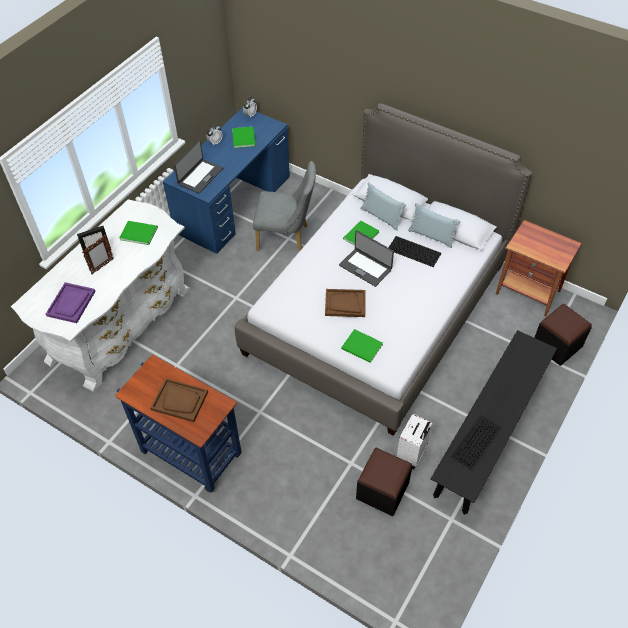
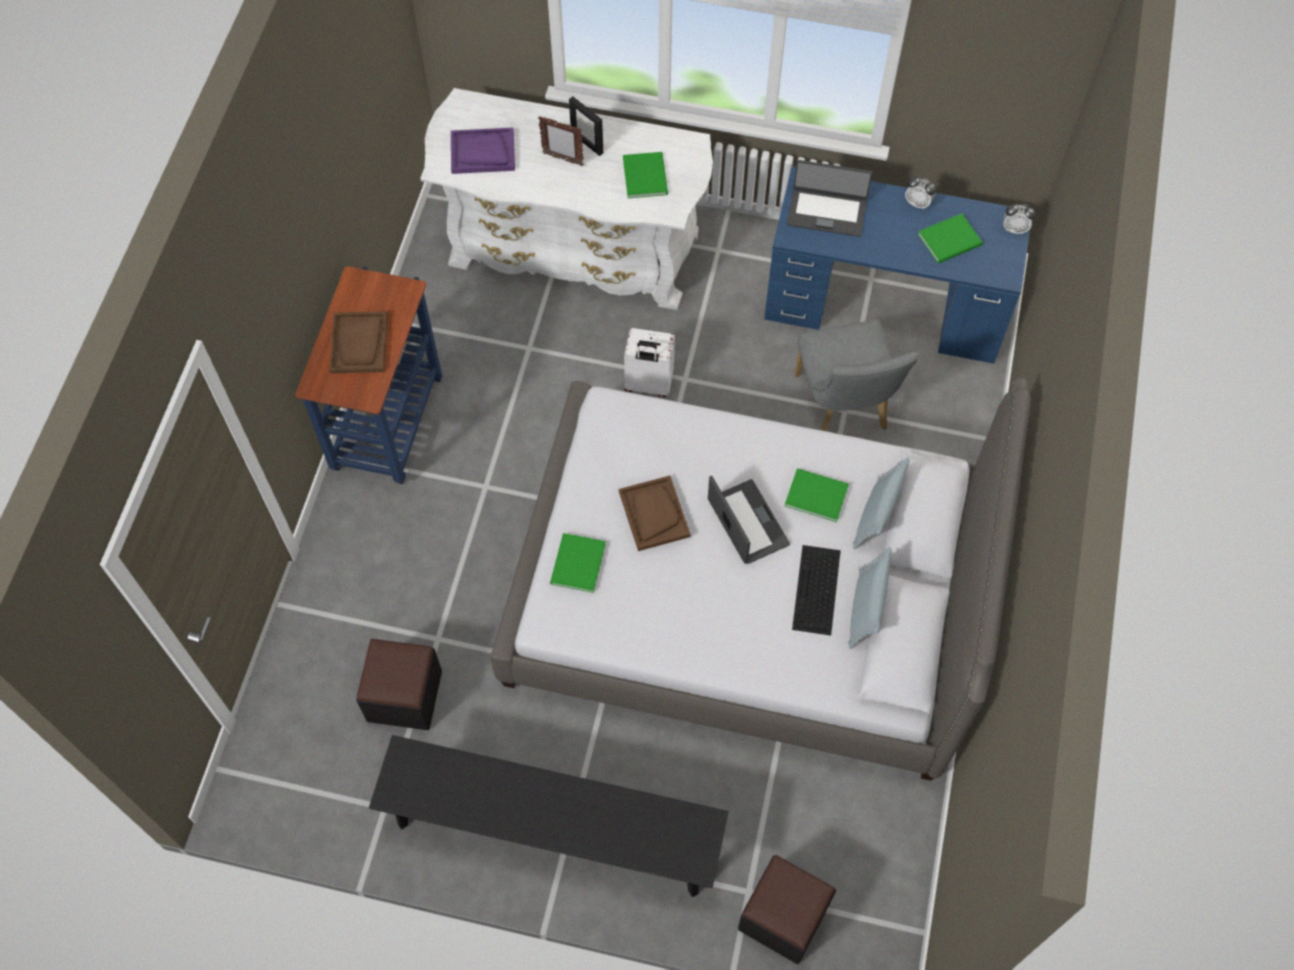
camera: 70 degrees right, 10 degrees up
(365, 267) = (747, 523): laptop -> laptop turned 135 degrees clockwise
(412, 454) = (480, 723): white suitcase -> white suitcase (648, 384)
(476, 442) = (475, 788): keyboard -> none
(529, 292) = (891, 844): nightstand -> none

